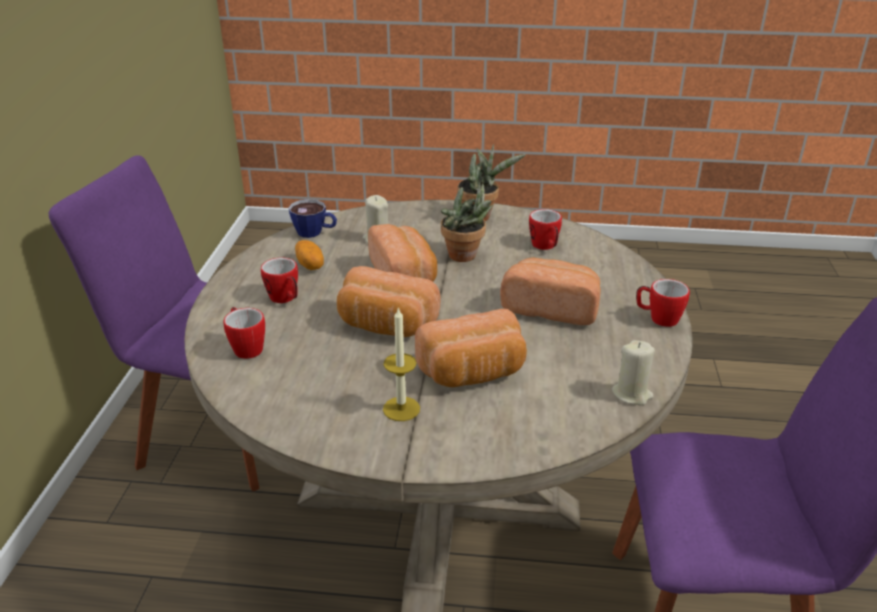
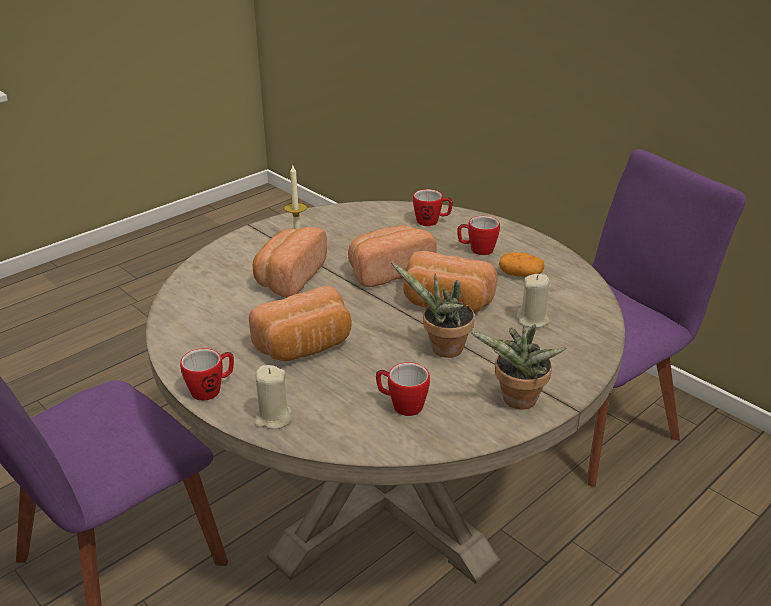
camera: 130 degrees right, 0 degrees up
(315, 233) = (582, 296): cup -> none
(632, 394) = (174, 320): beige candle -> beige candle (273, 418)

